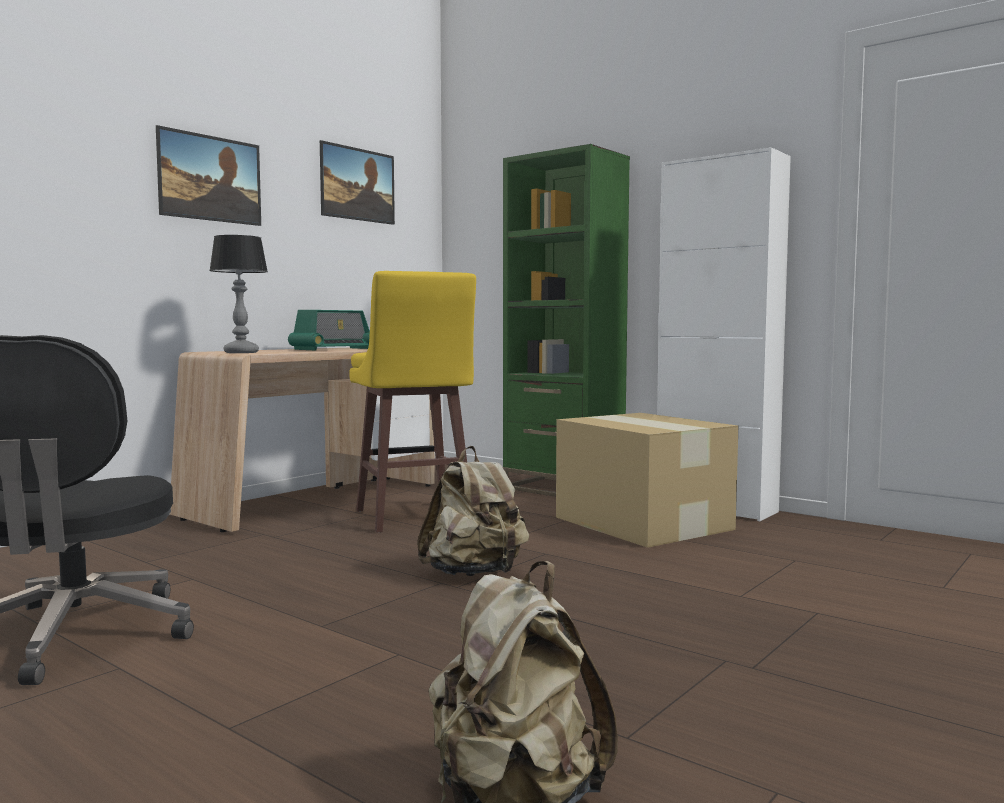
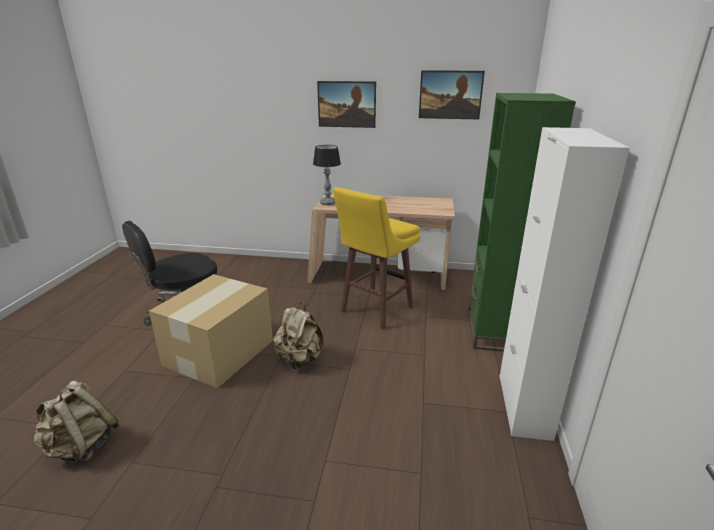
camera: 60 degrees right, 20 degrees up
(334, 349) = (393, 203): radio -> none
(642, 522) = (447, 383): cardboard box -> cardboard box (221, 352)

